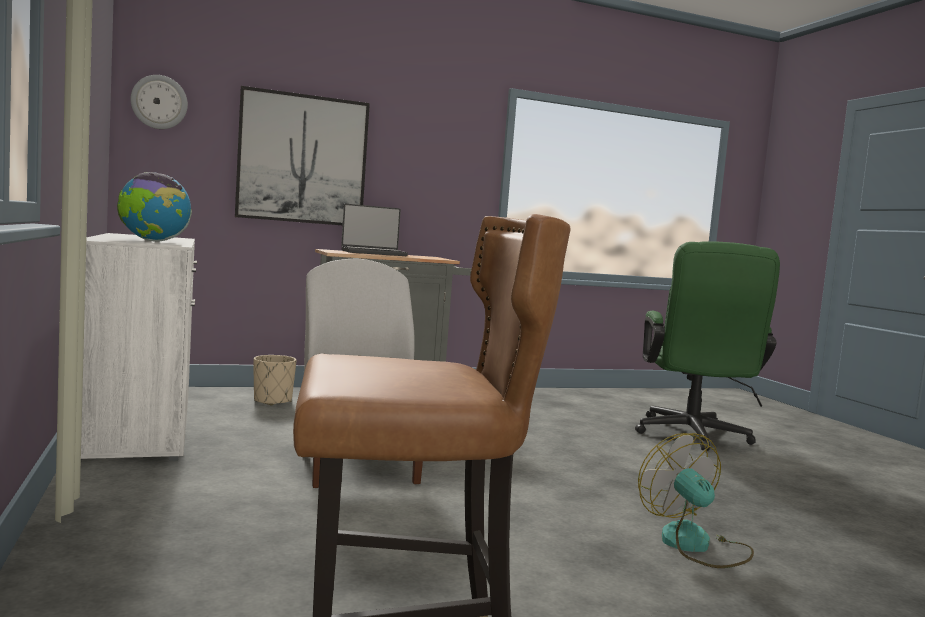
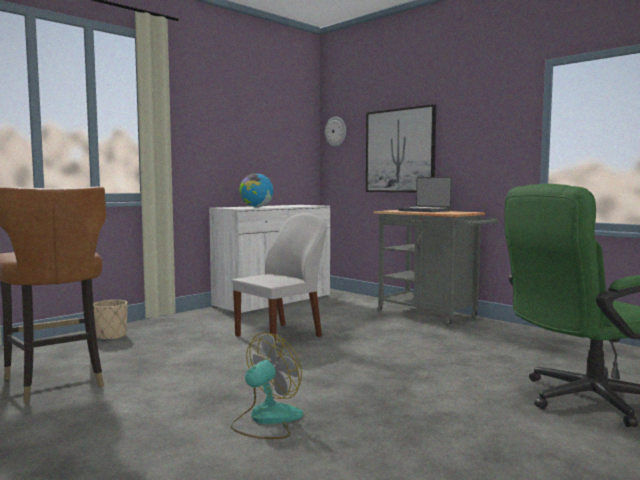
camera: 65 degrees right, 0 degrees up
(272, 401) = (361, 304): beige planter -> beige planter (111, 336)

